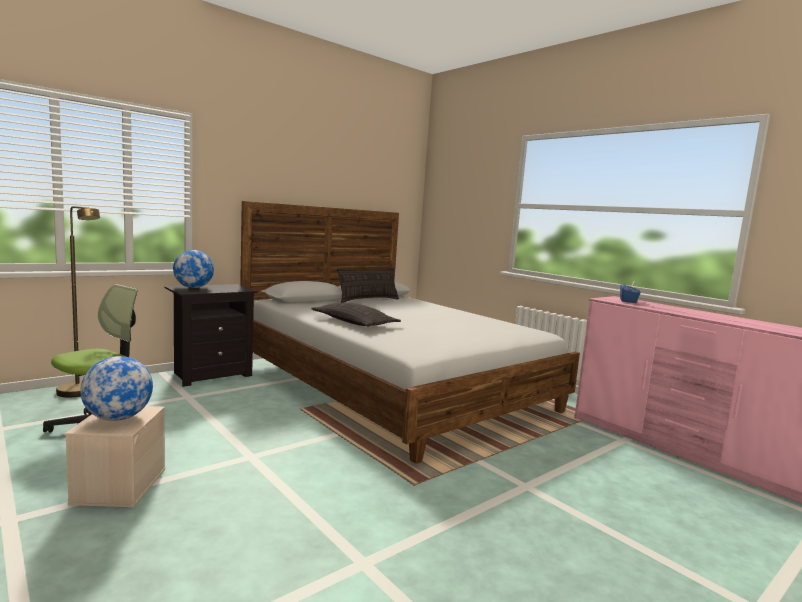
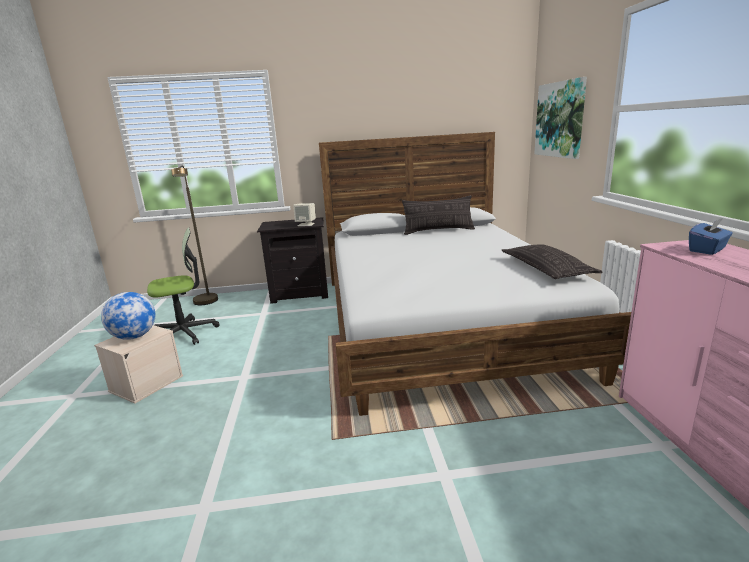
camera: 35 degrees right, 10 degrees up
(193, 287) = (280, 223): globe -> none
(233, 289) = (306, 224): none -> beige speaker
(354, 322) = (373, 260): pillow -> pillow (546, 268)
(458, 209) = (560, 119): none -> picture

